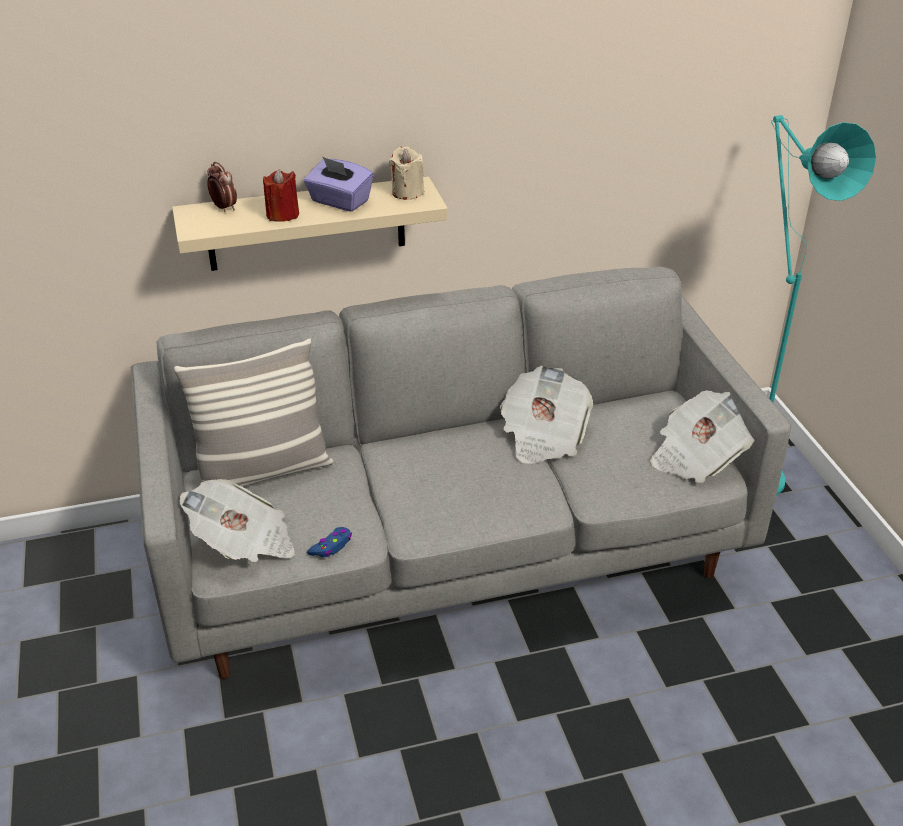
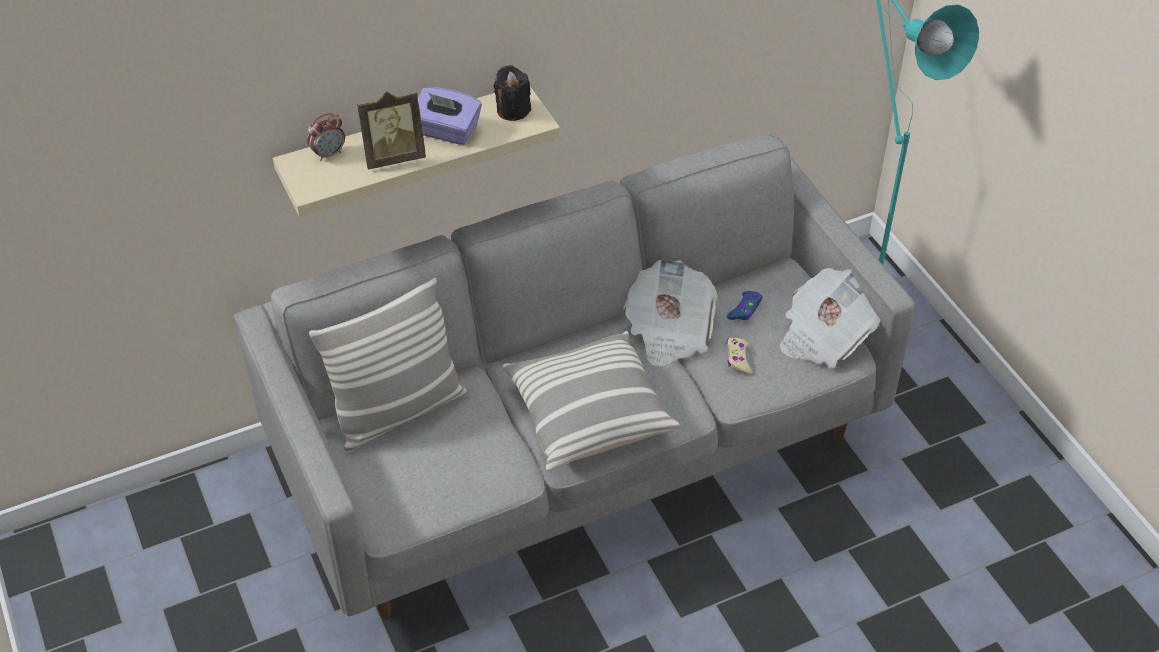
camera: 10 degrees left, 10 degrees up
(224, 208) = (329, 154): alarm clock -> alarm clock turned 105 degrees clockwise
(244, 543) = (404, 495): newspaper -> none
(282, 215) = (394, 157): red candle -> picture frame
(331, 547) = (491, 486): blue game controller -> blue game controller (745, 309)
(407, 192) = (513, 110): beige candle -> black candle
(446, 496) = (588, 415): none -> pillow
(606, 466) = (738, 359): none -> beige game controller

